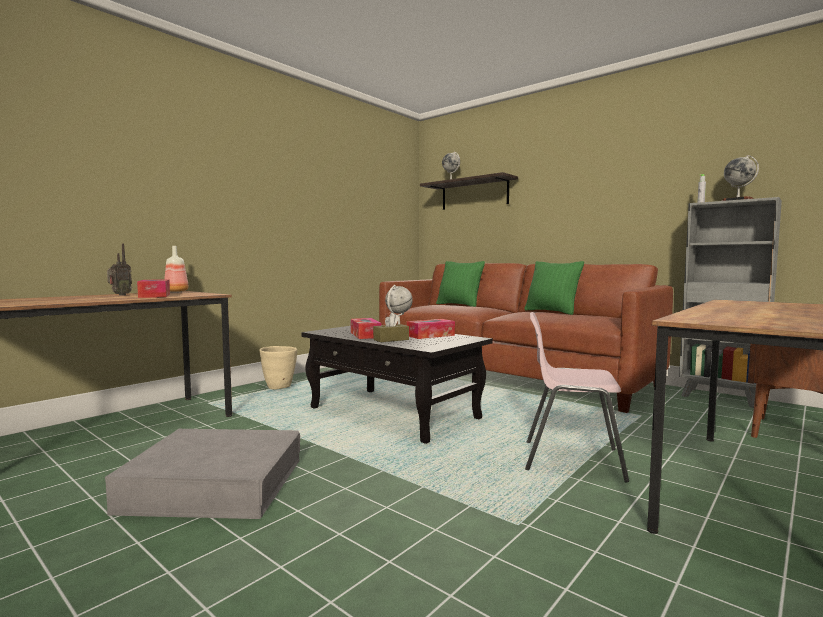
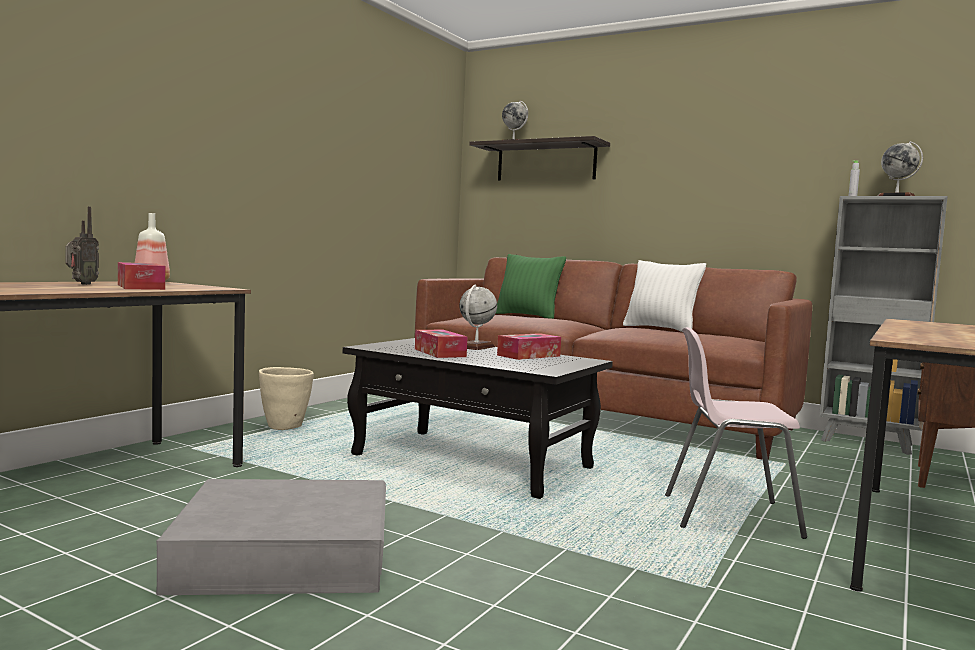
camera: 10 degrees left, 0 degrees up
(391, 339) = (483, 360): brown tissue box -> none
(552, 312) = (660, 329): green pillow -> white pillow

